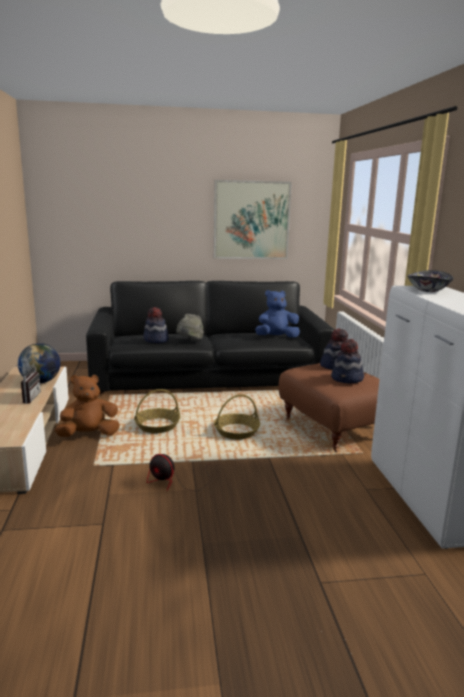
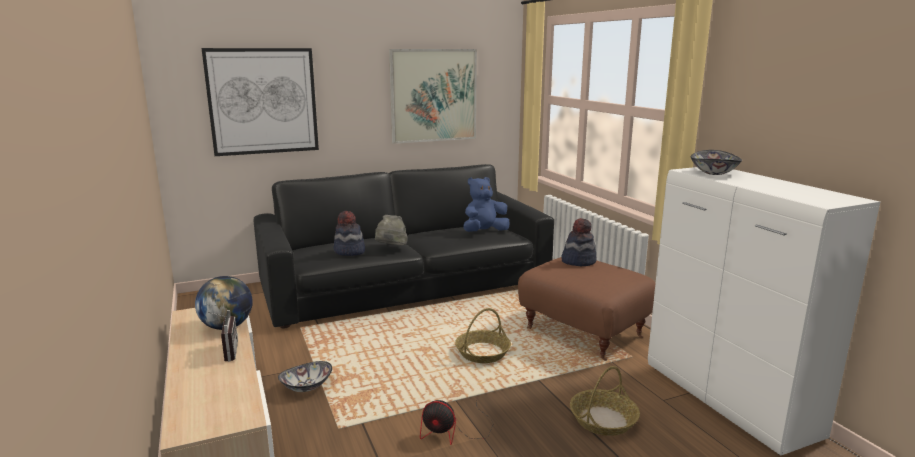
camera: 15 degrees left, 0 degrees up
(89, 435) = (306, 386): brown plush toy -> bowl
(110, 218) = (263, 101): none -> picture
(157, 425) = (385, 360): basket -> basket (603, 420)
(347, 379) = (603, 275): hat -> none

